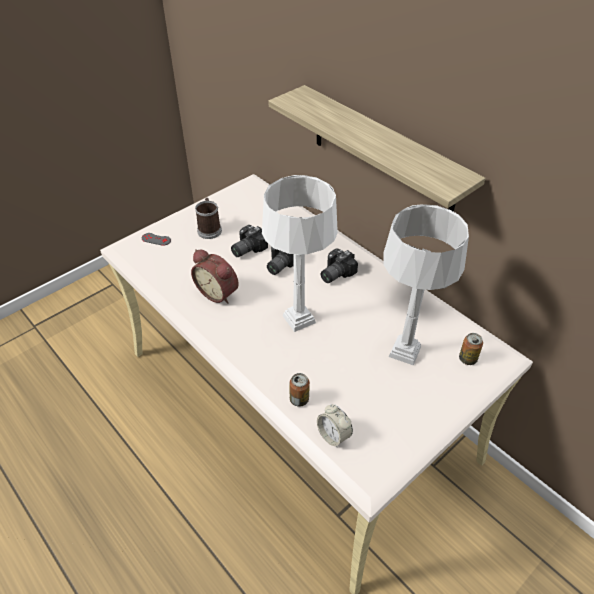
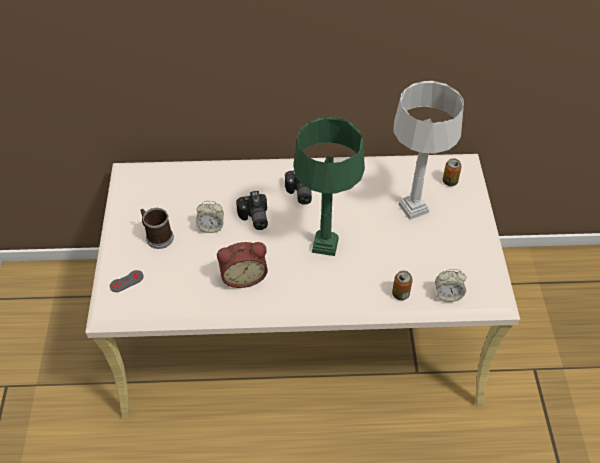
camera: 50 degrees left, 5 degrees up
(246, 248) = (211, 227): camera -> alarm clock
(299, 319) = (325, 245): white table lamp -> green table lamp
(382, 153) = (289, 69): shelf -> none

